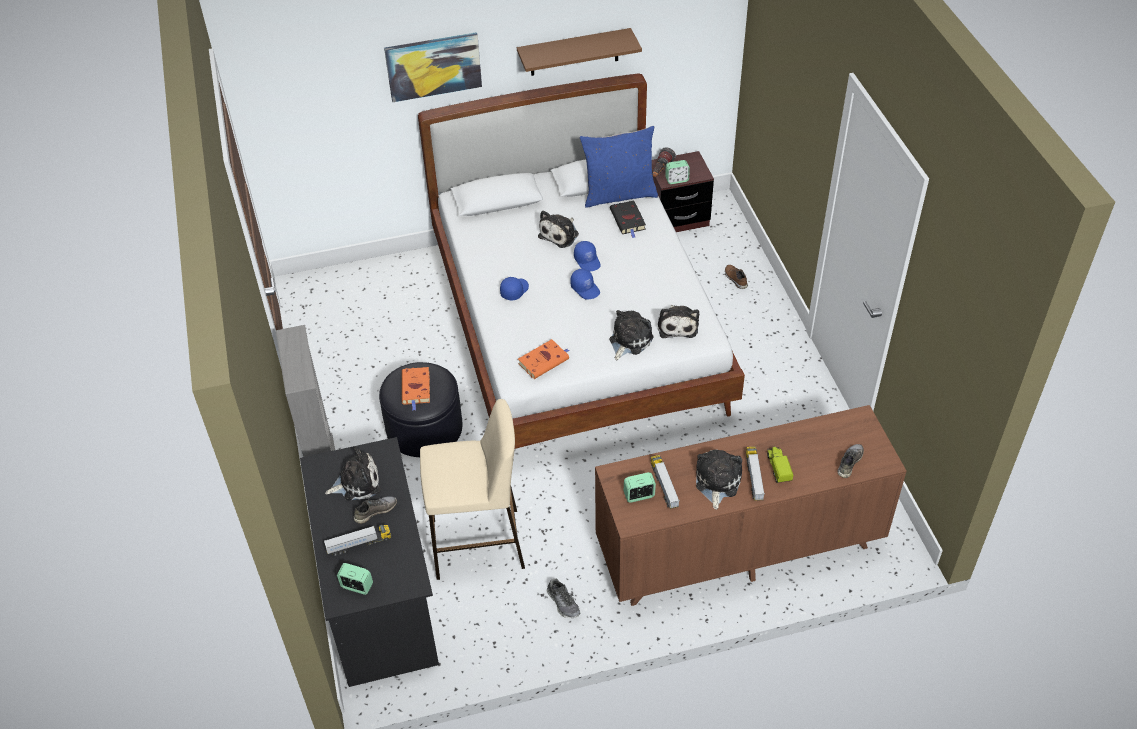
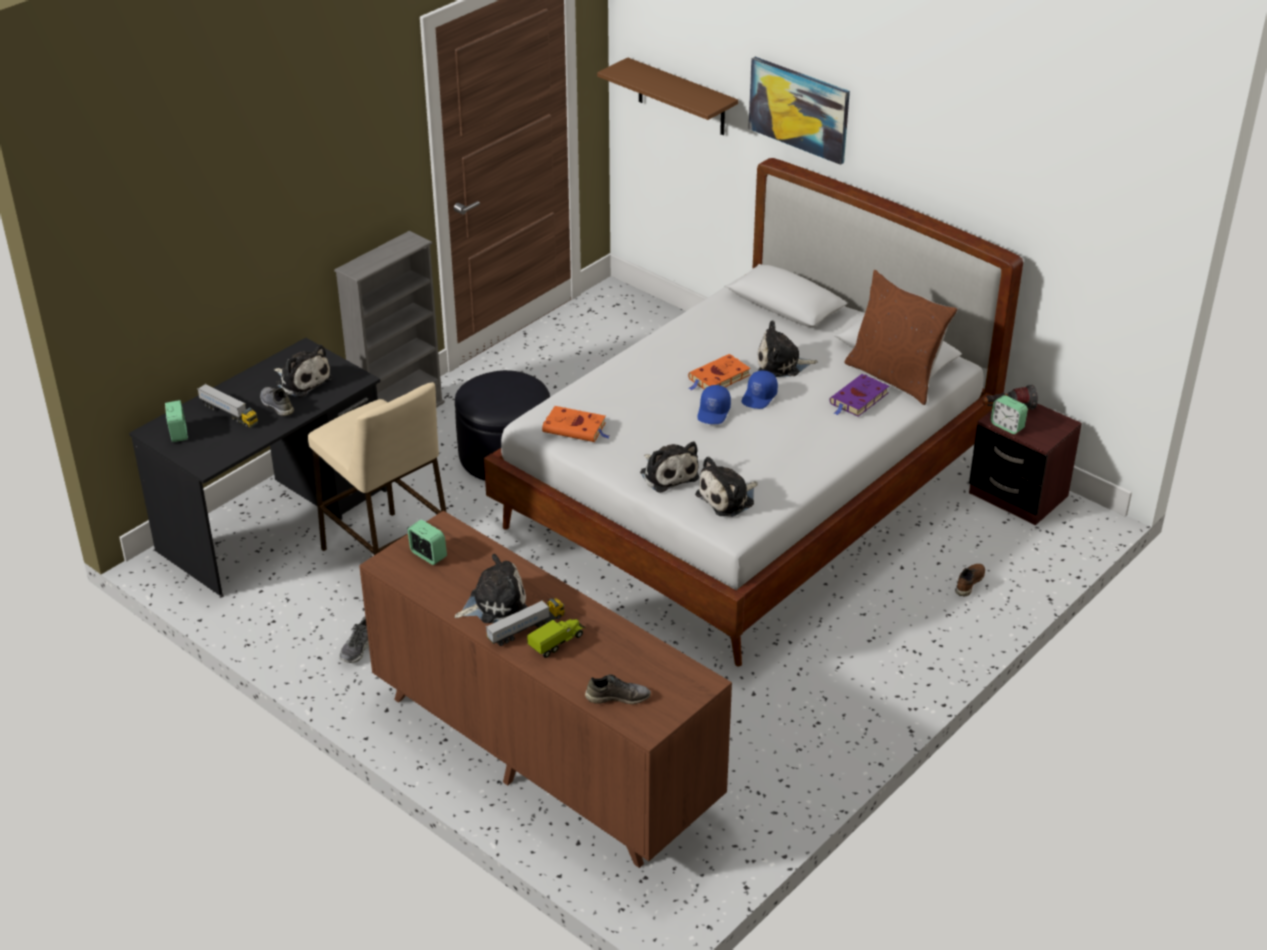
camera: 55 degrees right, 10 degrees down
(375, 511) = (276, 405): grey shoe -> grey shoe turned 150 degrees counterclockwise
(416, 389) = (498, 392): orange book -> orange book (718, 378)
(514, 290) = (660, 369): blue cap -> none
(574, 52) = (952, 182): brown shelf -> brown shelf (681, 97)
(619, 194) = (895, 377): blue pillow -> brown pillow
(628, 220) = (858, 399): black book -> purple book
(629, 340) = (668, 474): plush toy -> plush toy turned 60 degrees clockwise
(664, 486) = (456, 567): toy truck -> none

